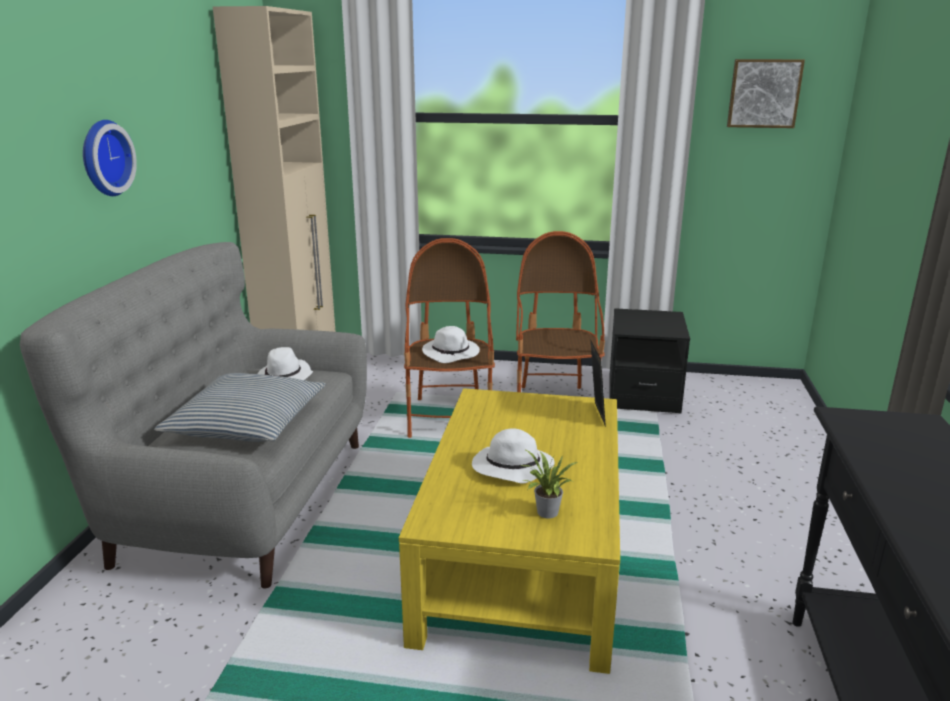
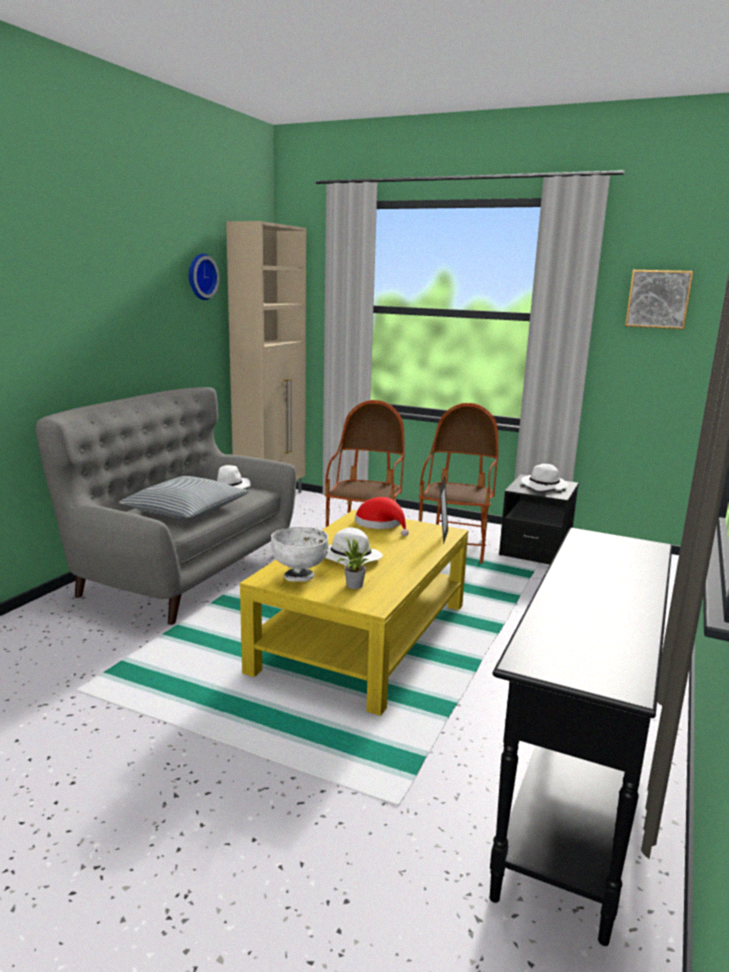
camera: 15 degrees right, 5 degrees down
(103, 158) = (121, 317): wall clock -> wall clock (200, 276)
(451, 353) = (367, 490): white hat -> white hat (544, 486)
(471, 511) = (300, 577): none -> white bowl
(512, 406) = (381, 524): none -> red hat

